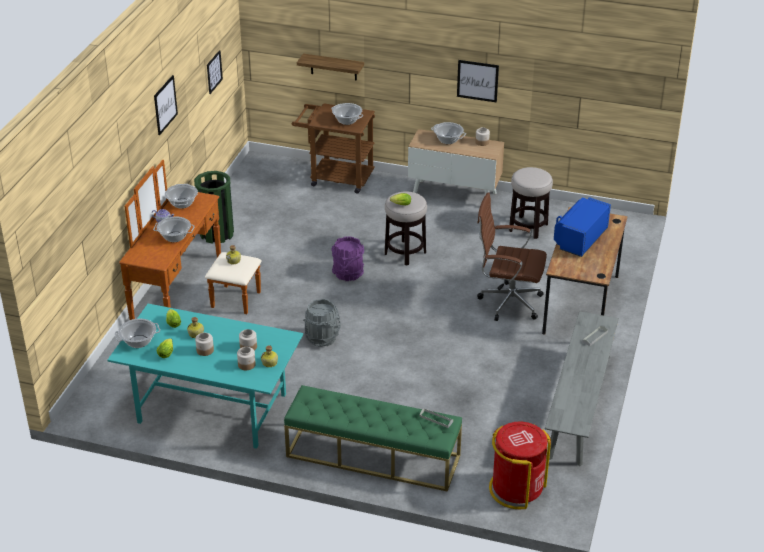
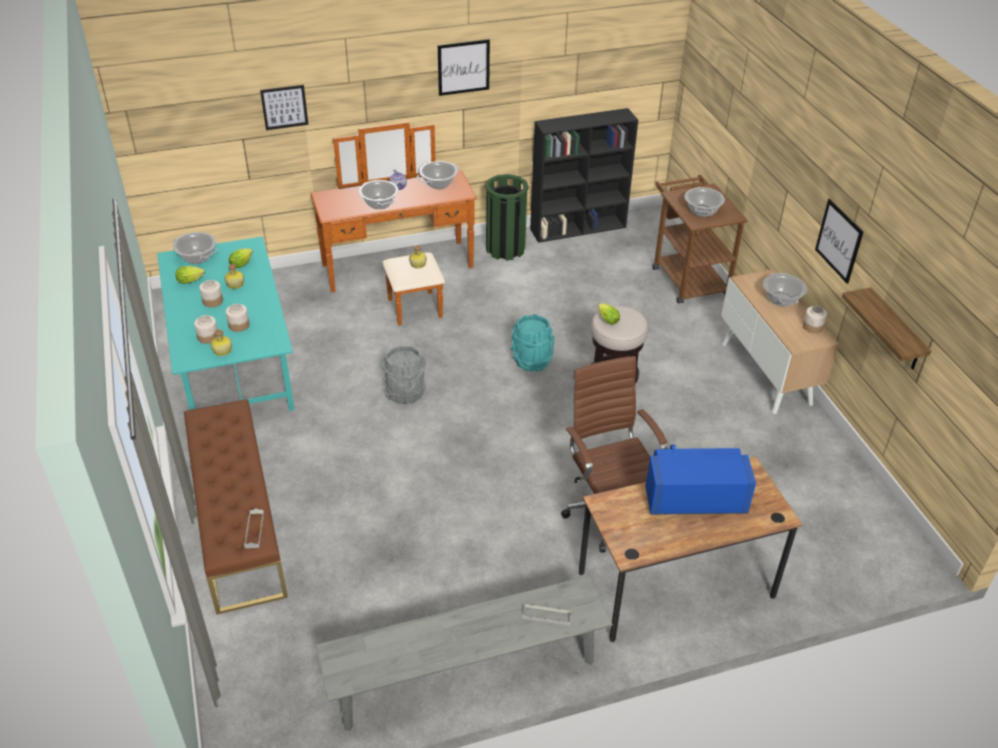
camera: 55 degrees right, 5 degrees up
(214, 72) = (596, 77): picture -> picture (284, 107)
(232, 194) = (579, 228): none -> black bookcase
(333, 67) = (732, 142): shelf -> shelf (895, 331)
(348, 273) = (532, 361): purple bucket -> turquoise bucket
(372, 456) = (238, 522): green bench -> brown bench
(516, 488) = (260, 680): red trash can -> none
(528, 227) = (777, 463): stool -> none

